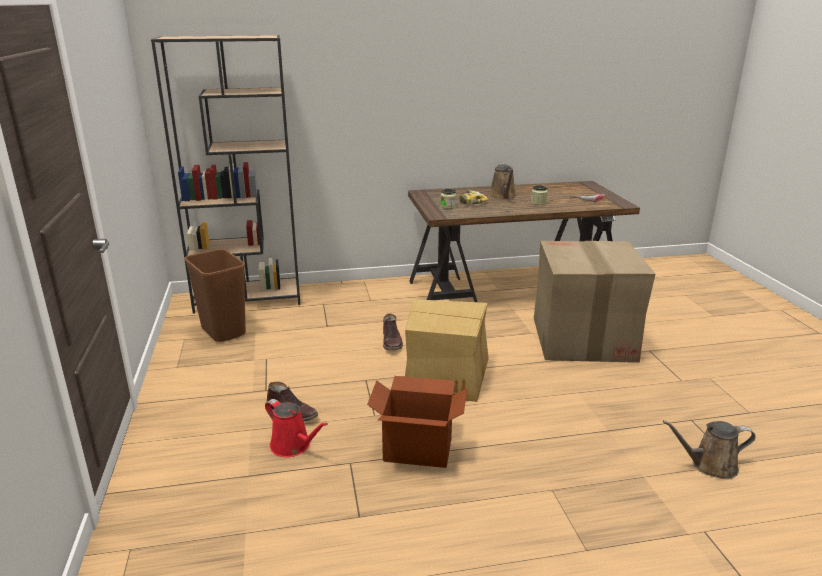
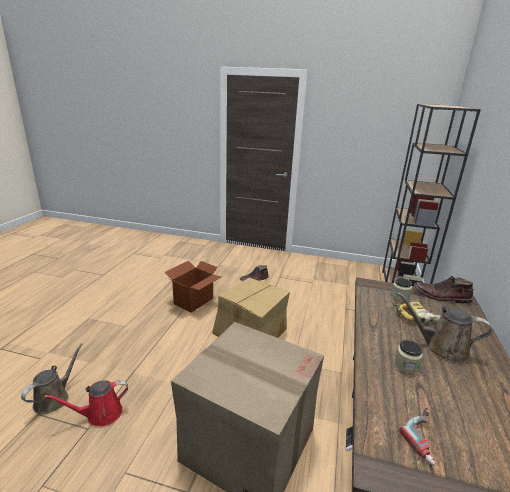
camera: 115 degrees right, 0 degrees up
(222, 331) = (353, 276): brown trash can -> none
(293, 446) = (228, 275): red watering can -> red watering can (100, 414)
(392, 342) = (309, 327): brown boot -> brown boot (441, 296)

